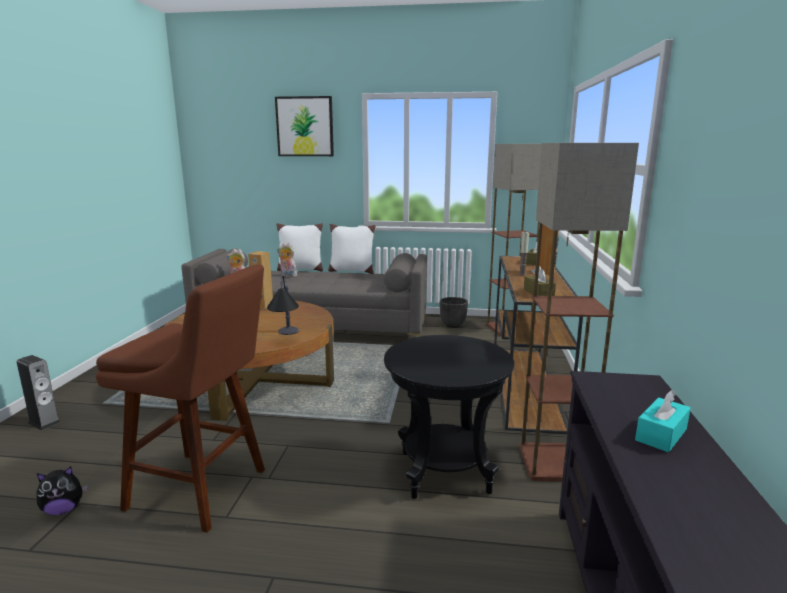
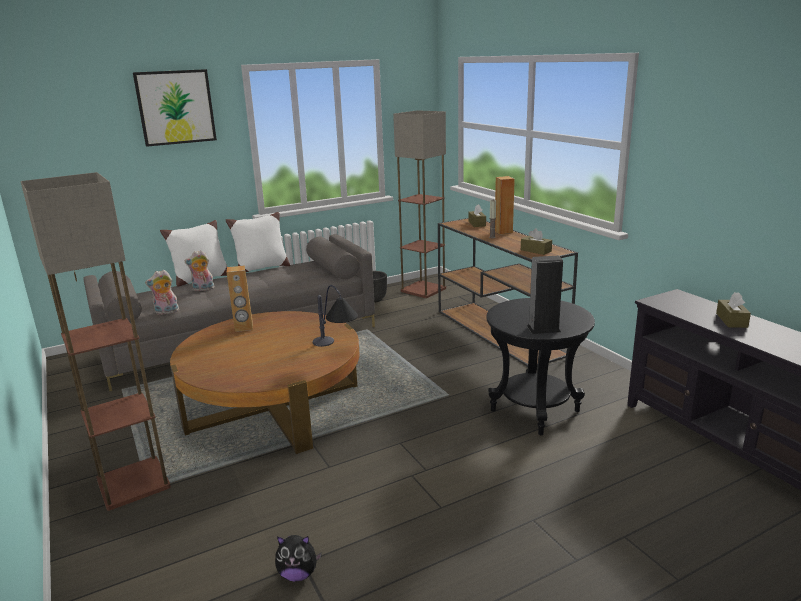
camera: 35 degrees left, 5 degrees up
(44, 422) = (112, 534): speaker -> speaker (543, 329)
(63, 510) = (298, 574): plush toy -> plush toy turned 60 degrees clockwise
(204, 490) = (393, 501): brown stool -> none
(553, 463) = (586, 378): floor lamp -> floor lamp (132, 484)
(661, 434) = (731, 320): turquoise tissue box -> brown tissue box

